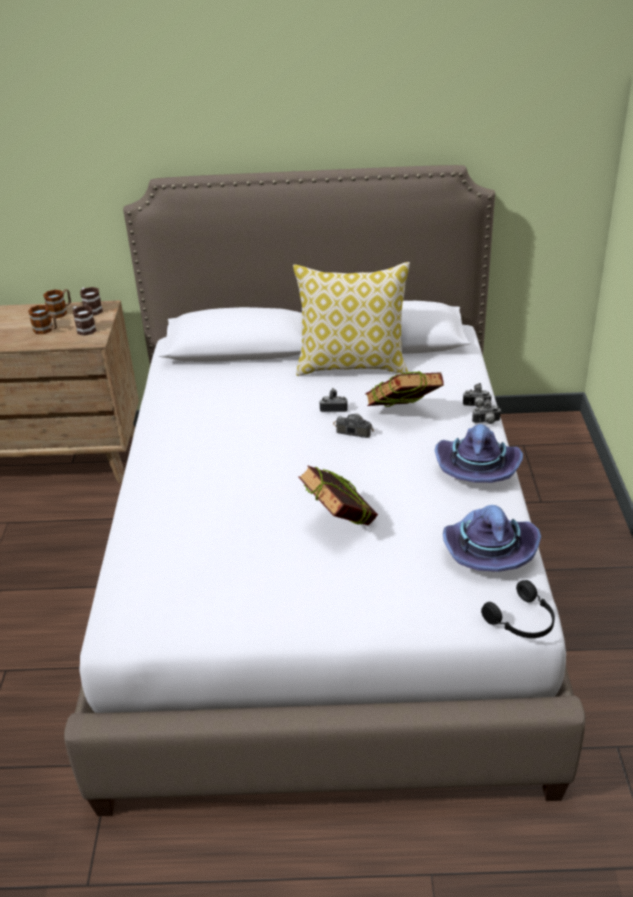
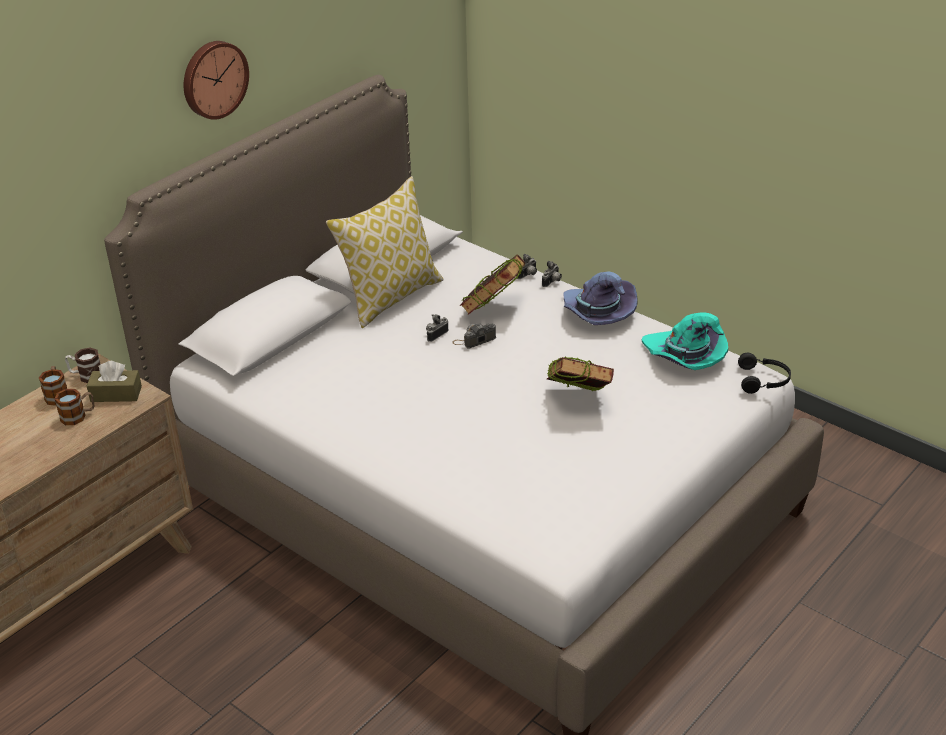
camera: 50 degrees left, 0 degrees up
(84, 328) = (116, 394): mug -> brown tissue box
(270, 107) = (213, 79): none -> wall clock
(487, 551) = (685, 357): purple hat -> turquoise hat

